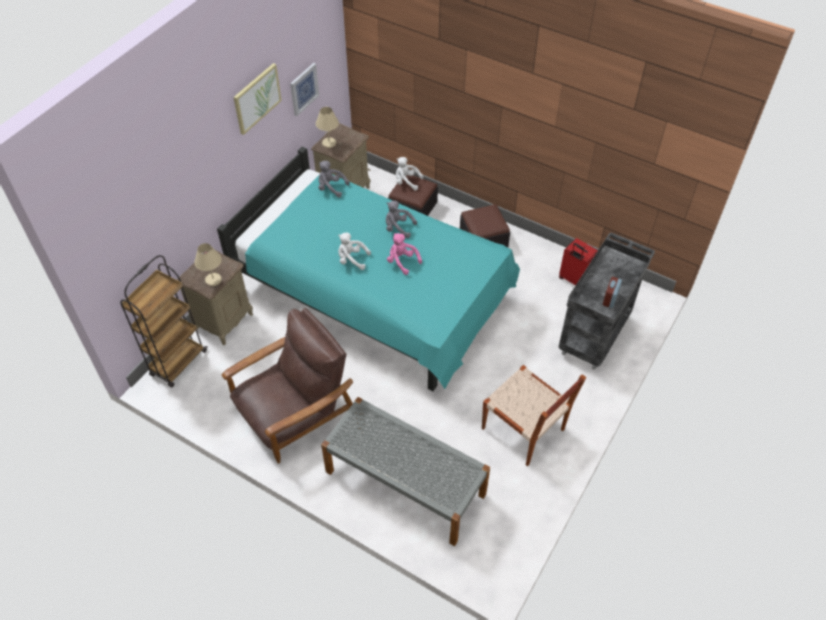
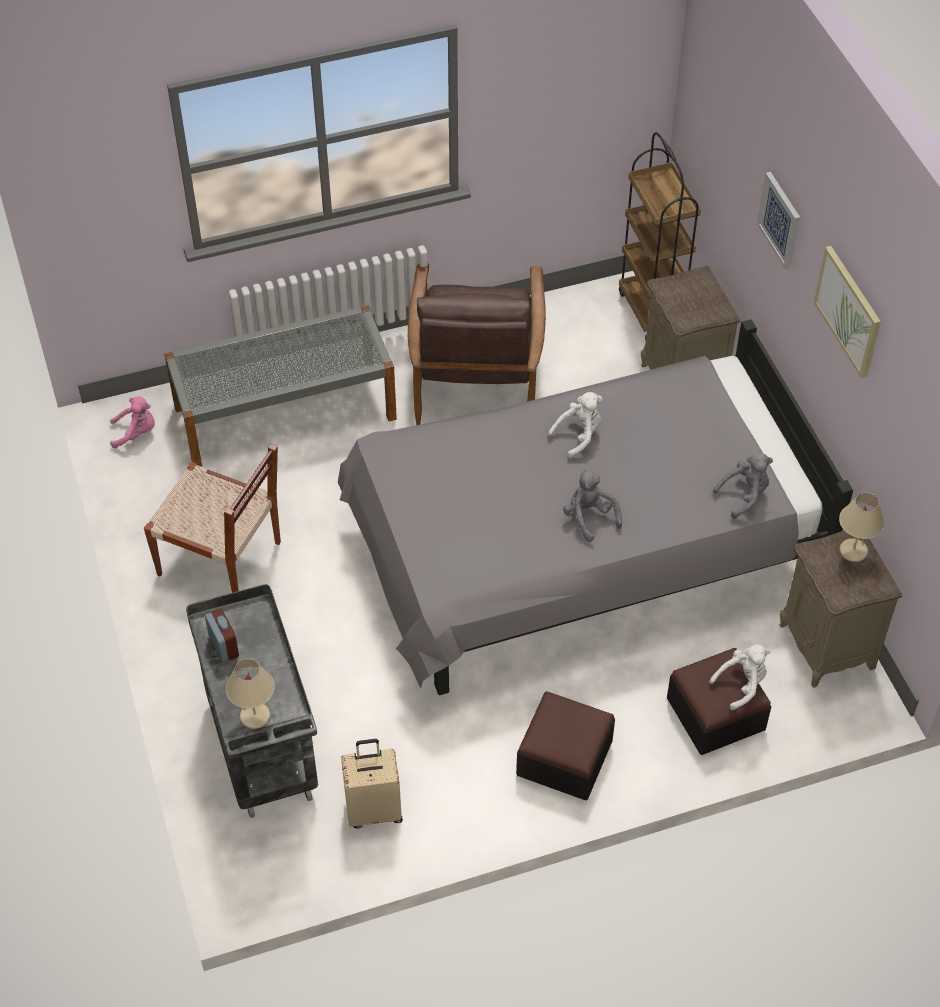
camera: 130 degrees right, 0 degrees up
(213, 280) = (674, 295): beige table lamp -> beige table lamp (255, 716)
(303, 89) = (895, 446): picture -> picture (780, 220)
(374, 296) = (578, 553): turquoise bed -> grey bed
(398, 228) = (589, 518): grey plush toy -> grey plush toy turned 90 degrees counterclockwise
(402, 261) = (523, 482): pink plush toy -> pink plush toy (136, 433)
(524, 431) = (222, 561): chair -> chair turned 150 degrees counterclockwise
(574, 280) = (374, 810): red suitcase -> beige suitcase

